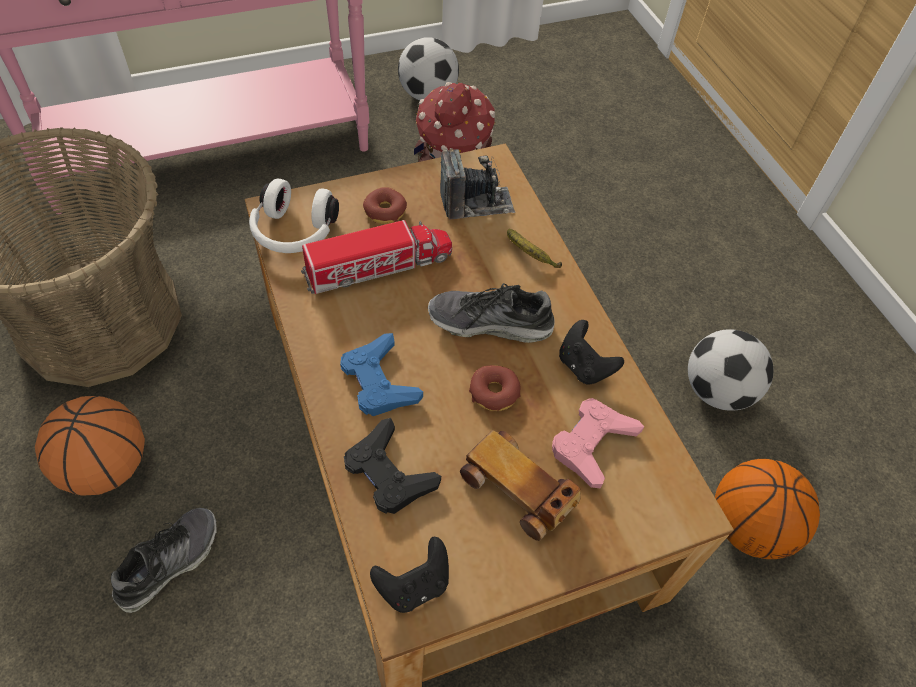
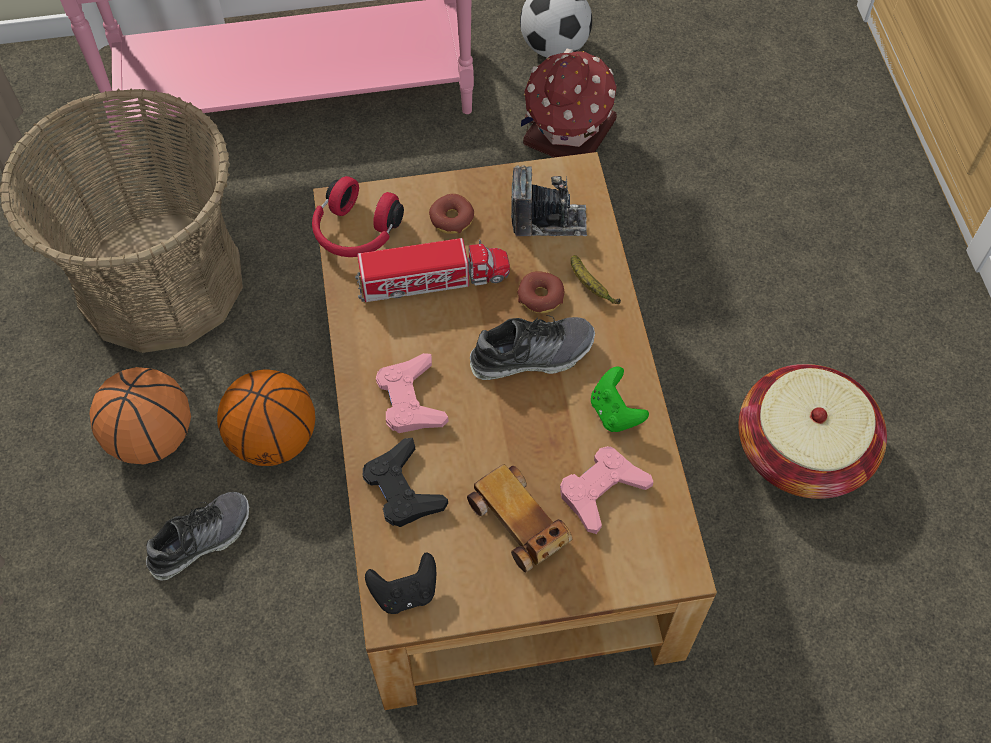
camera: 15 degrees right, 5 degrees up
(294, 233) = (356, 233): white headphones -> red headphones
(379, 381) = (411, 399): blue game controller -> pink game controller
(490, 323) = (532, 355): shoe -> shoe turned 150 degrees clockwise
(494, 392) = (519, 426): donut -> donut (541, 297)
(584, 366) = (615, 412): black game controller -> green game controller
(716, 391) = (801, 450): football -> basket
(748, 527) = (792, 600): basketball -> basketball (274, 439)

